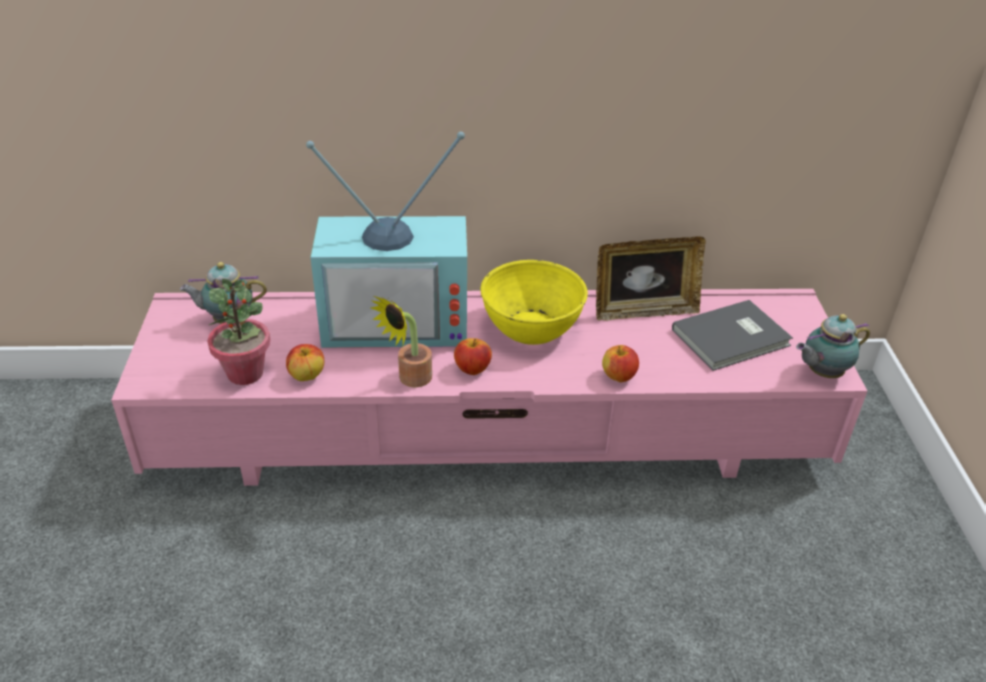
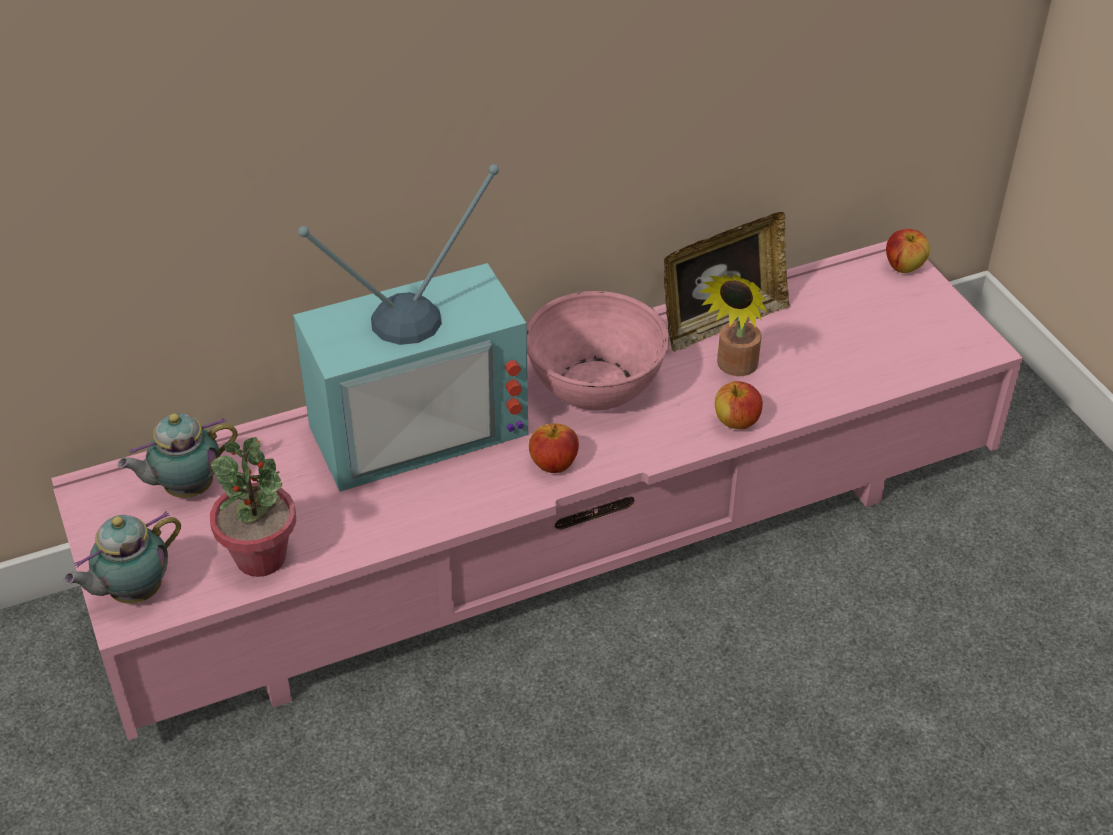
camera: 20 degrees left, 5 degrees up
(307, 376) = (346, 536): apple -> apple (904, 266)
(410, 380) = (483, 502): potted plant -> potted plant (734, 368)
(532, 327) = (596, 385): yellow bowl -> pink bowl
(733, 338) = (845, 331): grey book -> none
(822, 373) = (964, 349): teapot -> teapot (133, 593)

